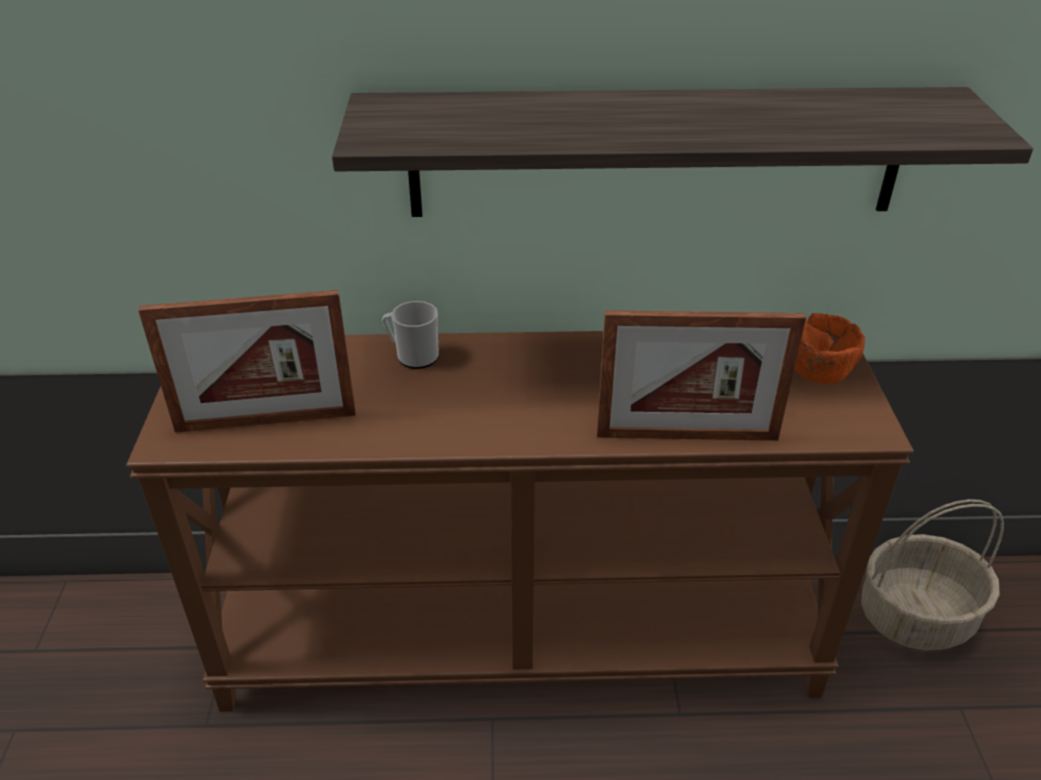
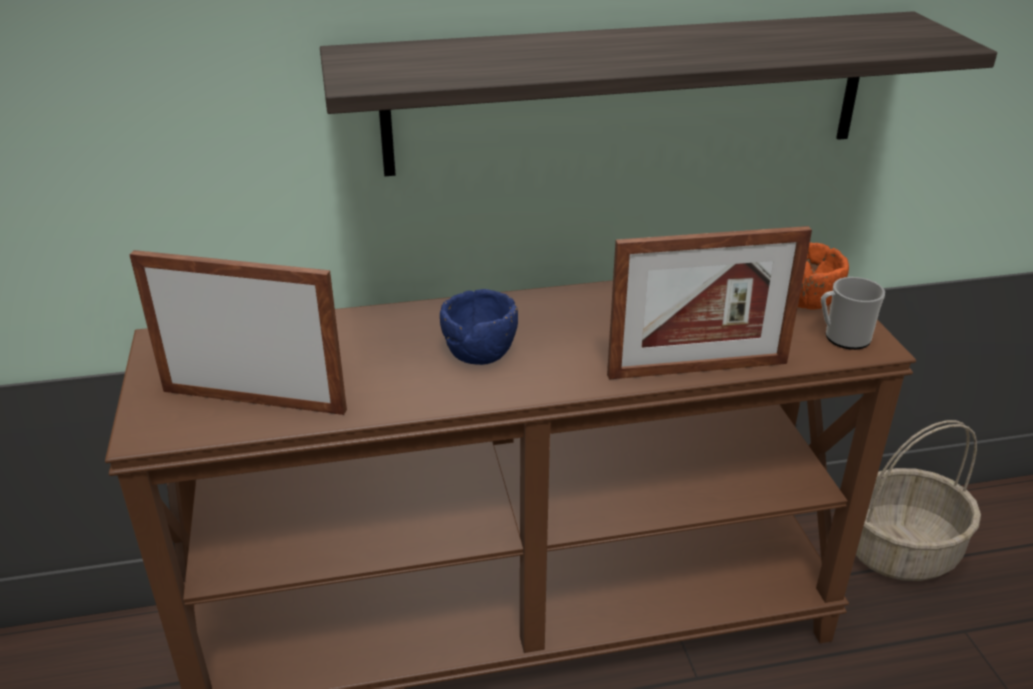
camera: 10 degrees left, 5 degrees down
(266, 421) = (254, 400): picture frame -> picture frame turned 150 degrees counterclockwise
(413, 356) = (395, 324): mug -> mug (842, 338)
(483, 394) = (480, 352): none -> blue bowl

